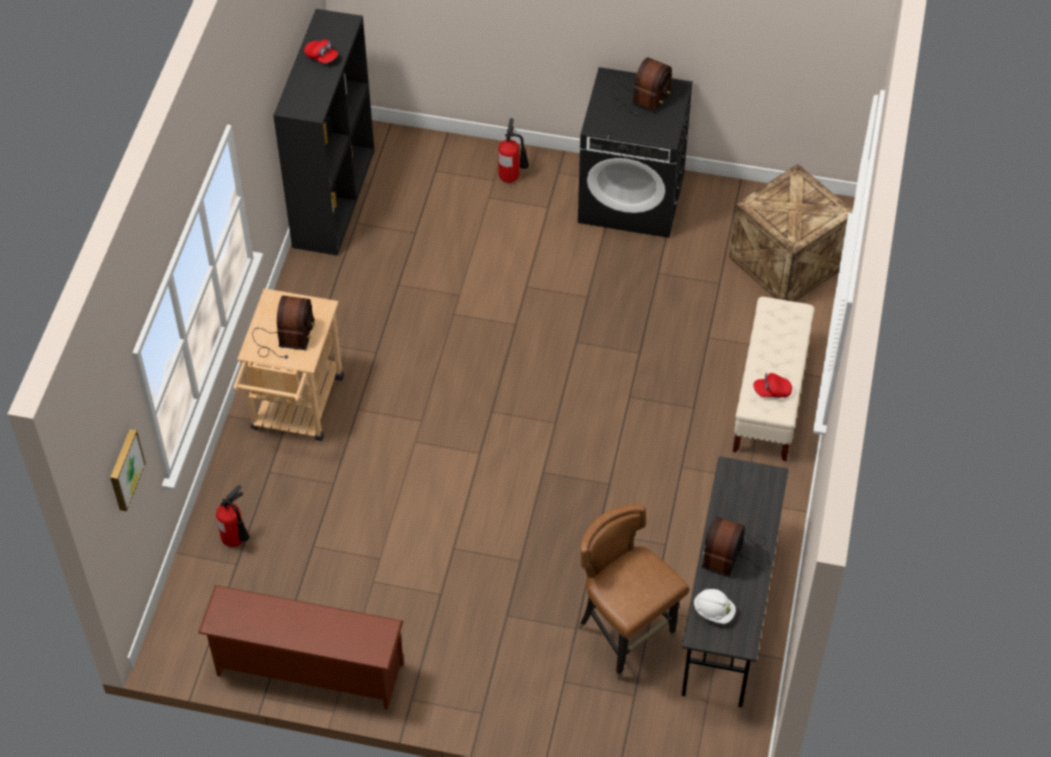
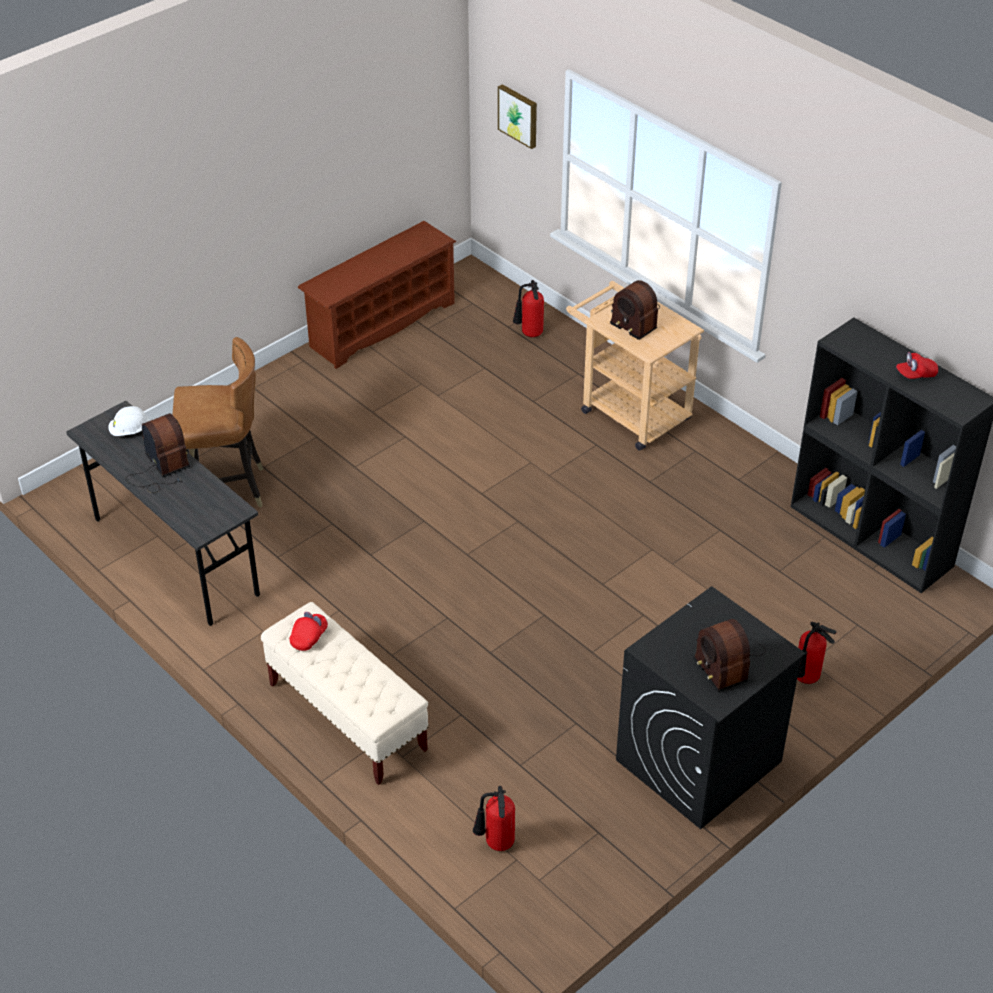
camera: 125 degrees right, 10 degrees down
(789, 262) = (495, 844): crate -> fire extinguisher

